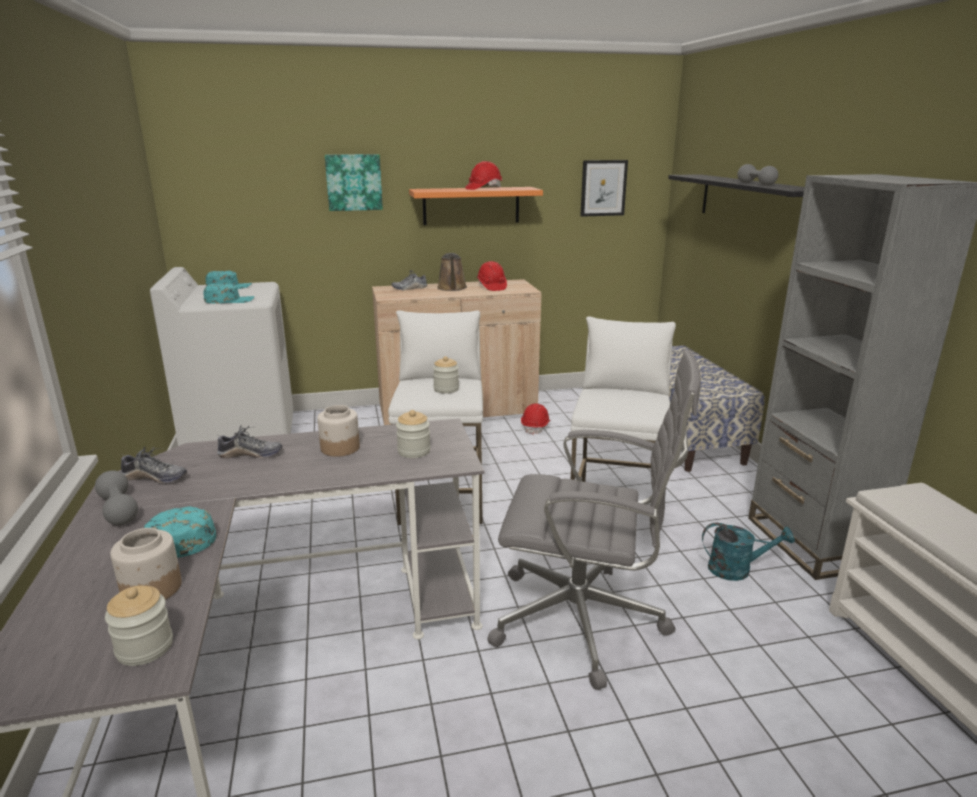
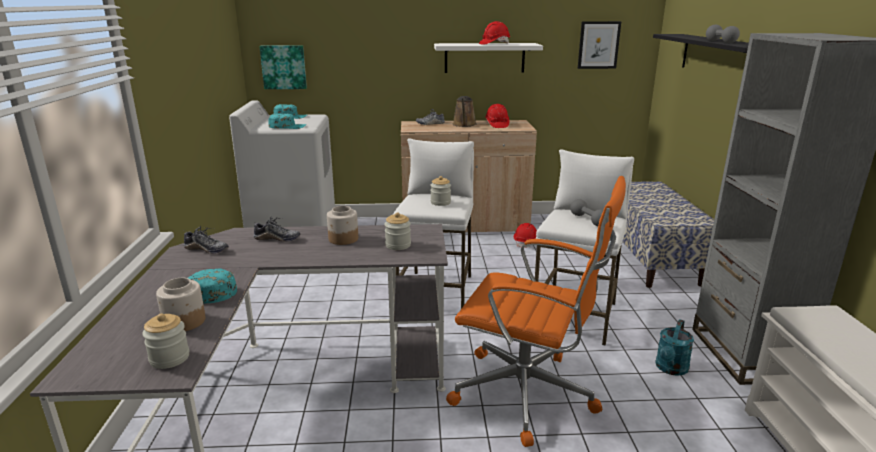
camera: 10 degrees right, 0 degrees up
(119, 510) = (176, 269): grey dumbbell -> grey dumbbell (588, 220)
(354, 182) = (390, 37): picture -> picture (284, 67)
(471, 205) = (484, 58): orange shelf -> white shelf
(583, 621) = (528, 394): grey office chair -> orange office chair
(737, 569) = (670, 369): turquoise watering can -> turquoise watering can turned 105 degrees clockwise

